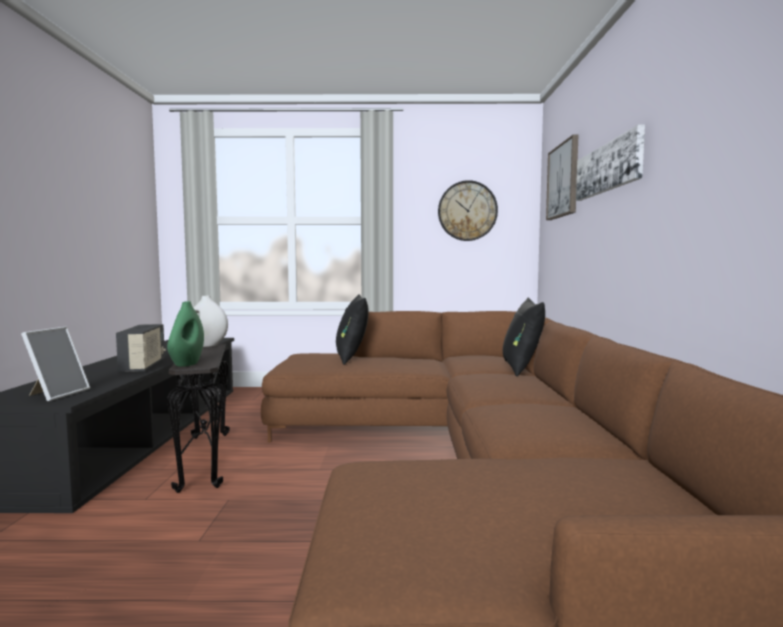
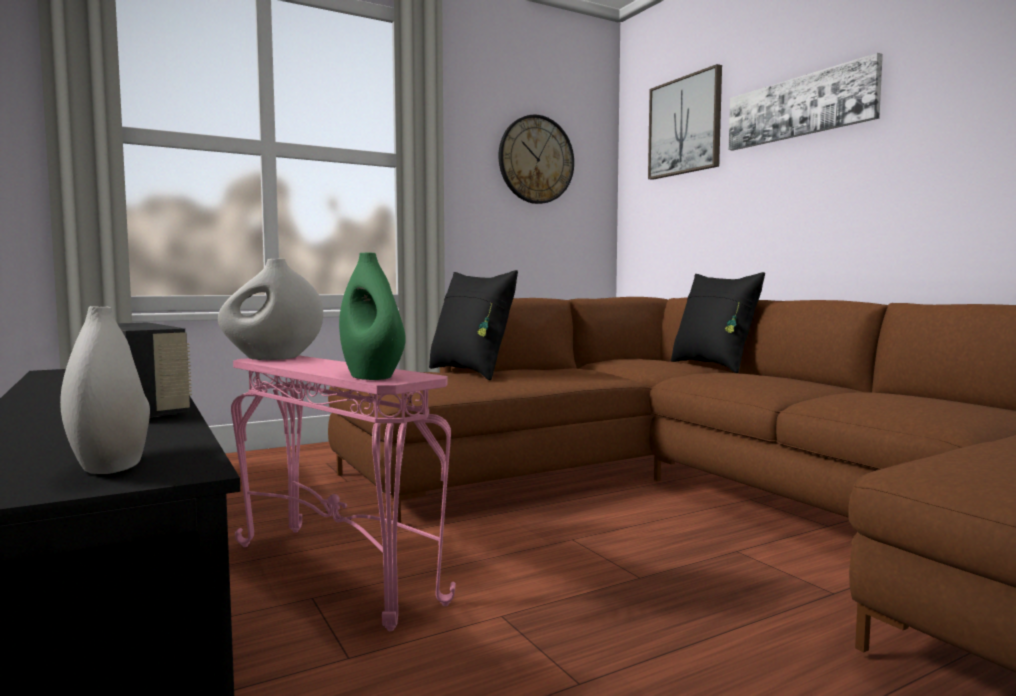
camera: 30 degrees left, 0 degrees up
(57, 394) = (111, 465): picture frame -> white vase
(204, 459) = (334, 572): black side table -> pink side table

